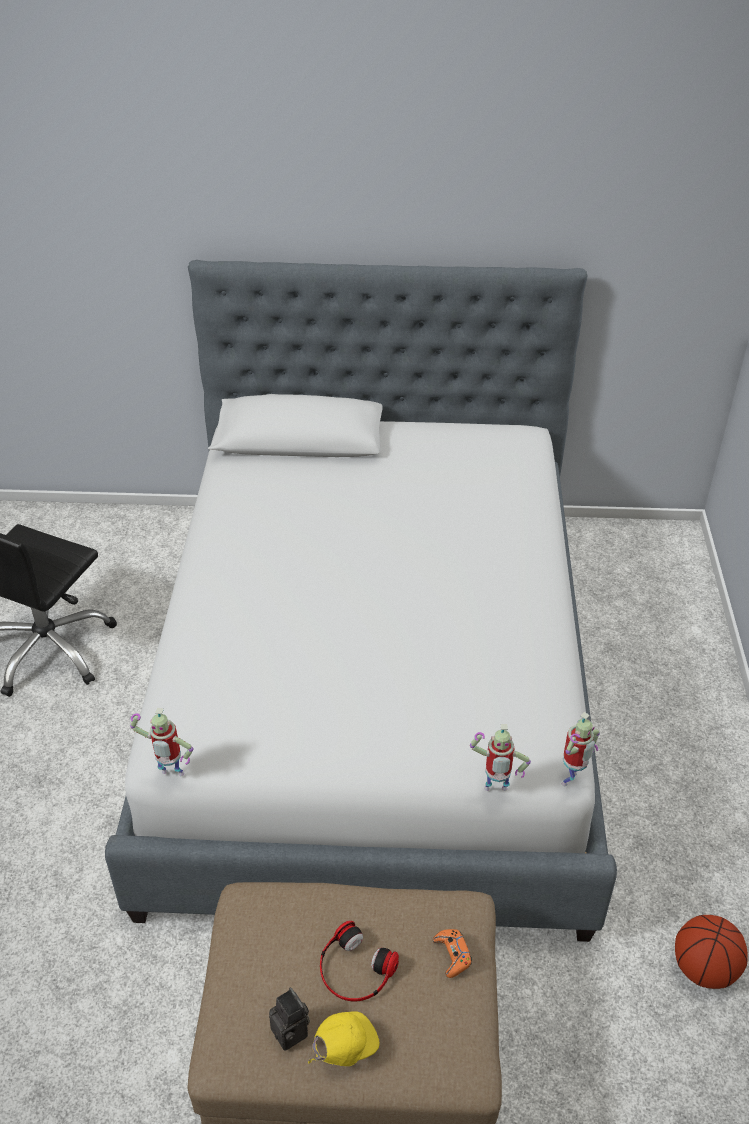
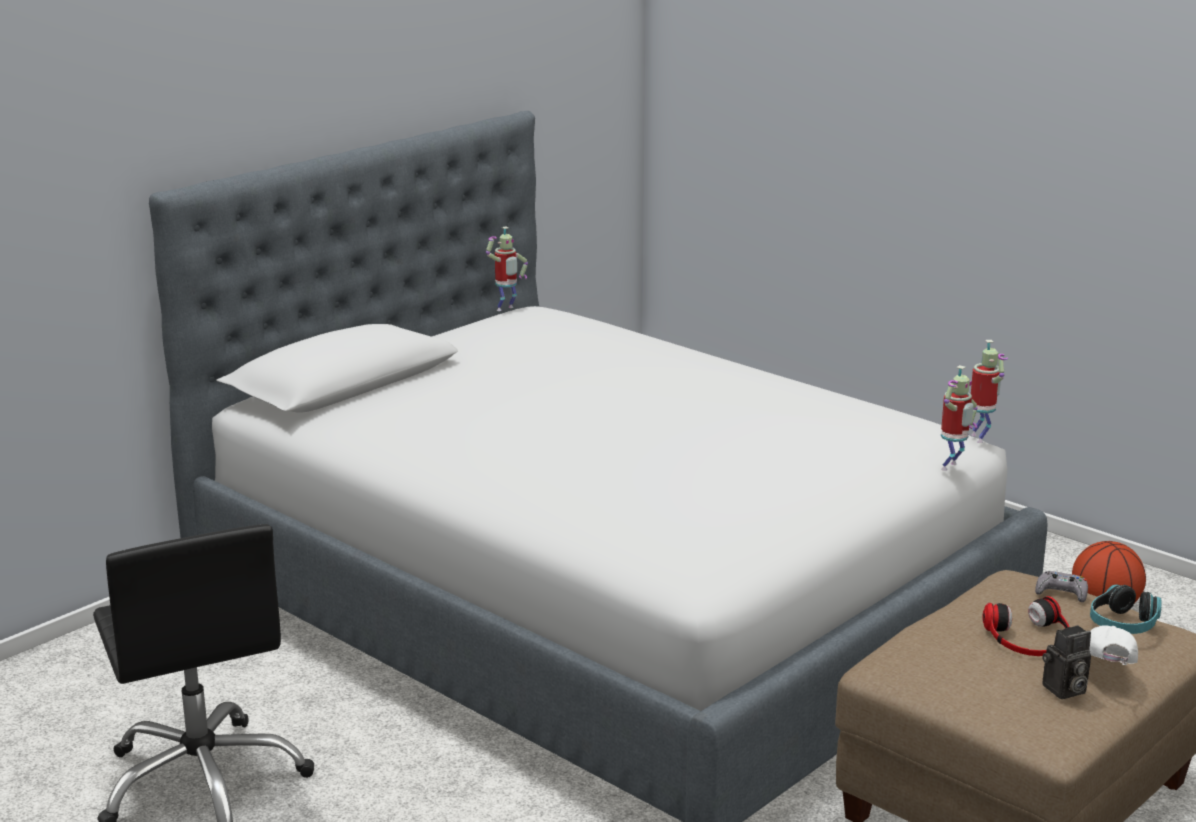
camera: 50 degrees left, 20 degrees down
(171, 775) = (732, 587): toy robot -> toy robot (506, 309)
(292, 1032) = (1064, 690): camera -> camera turned 150 degrees clockwise
(344, 1046) = (1105, 671): yellow cap -> white cap
(436, 1023) = (1123, 624): none -> headphones
(452, 955) = (1061, 592): orange game controller -> grey game controller

